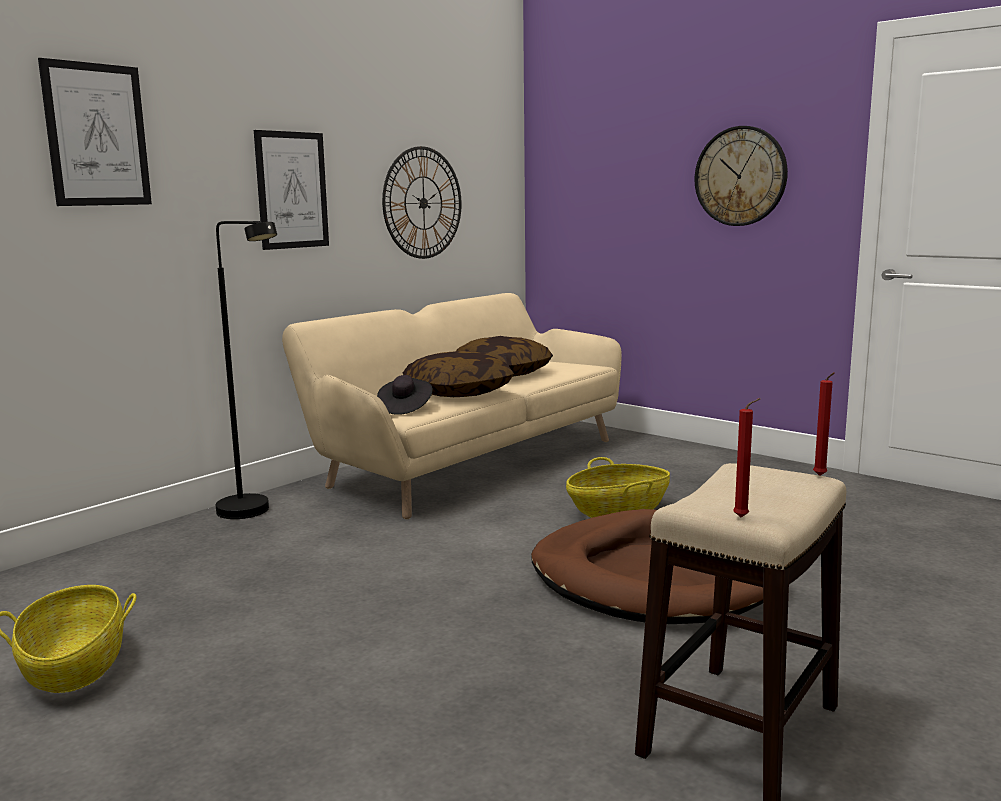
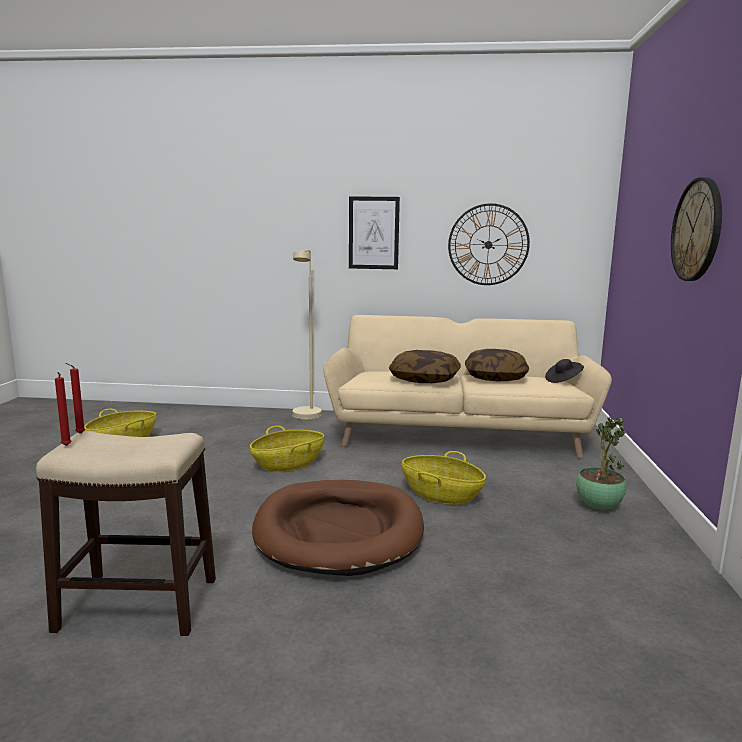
camera: 55 degrees right, 0 degrees up
(97, 135) = (256, 202): picture -> none
(253, 513) = (306, 417): black floor lamp -> beige floor lamp
(405, 408) = (366, 378): black hat -> black hat (563, 380)
(414, 560) = (288, 464): none -> basket
(714, 467) = (597, 506): none -> potted plant
(821, 476) = (171, 455): red candle -> red candle (79, 434)

